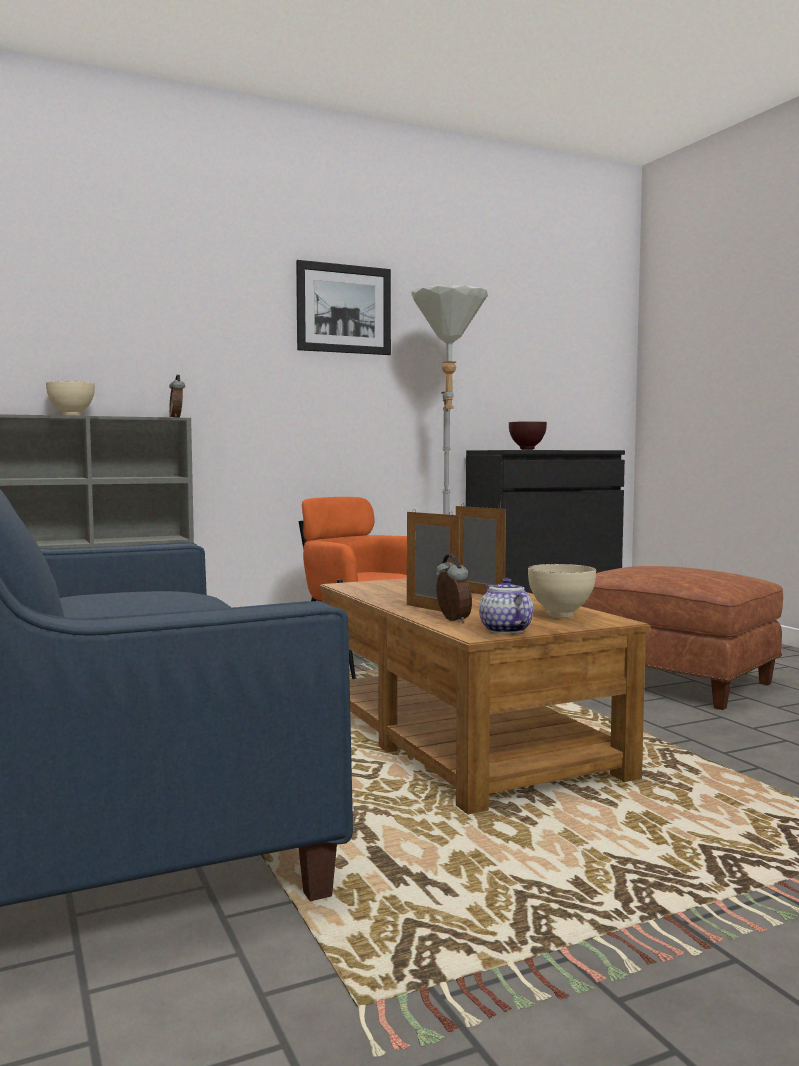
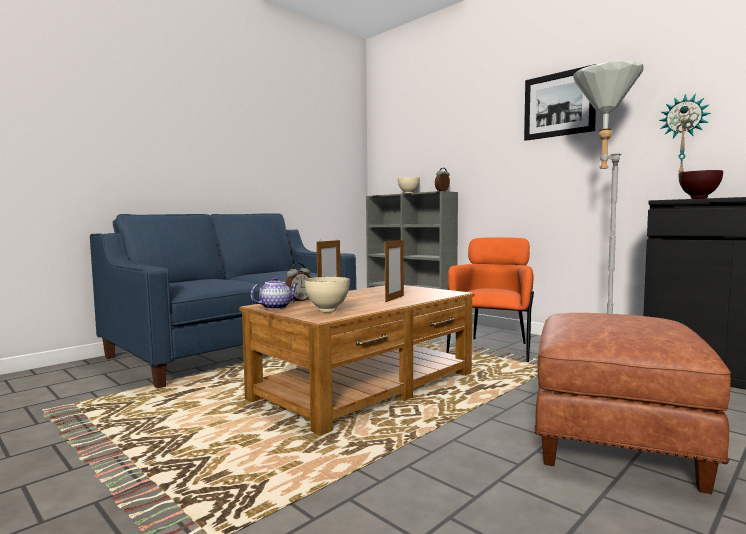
camera: 70 degrees right, 0 degrees up
(475, 378) = (683, 135): none -> wall clock

